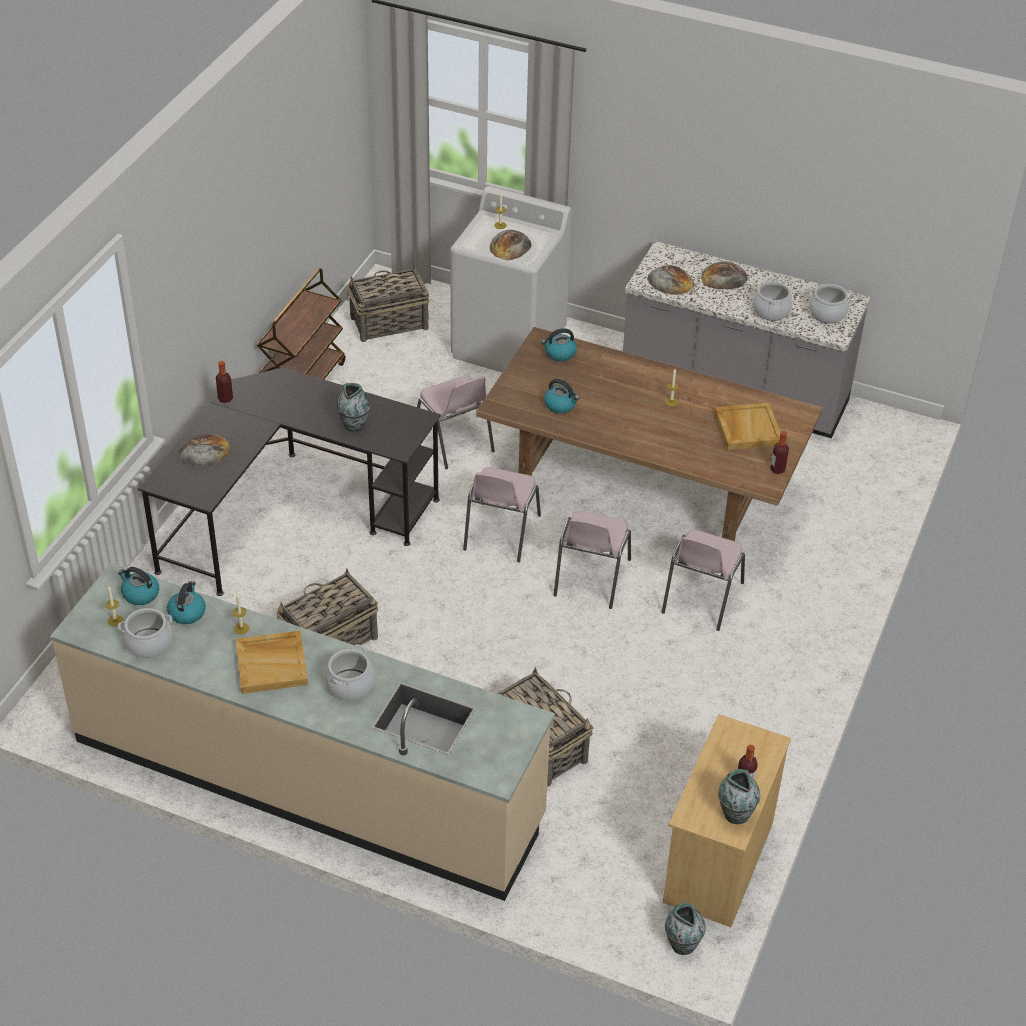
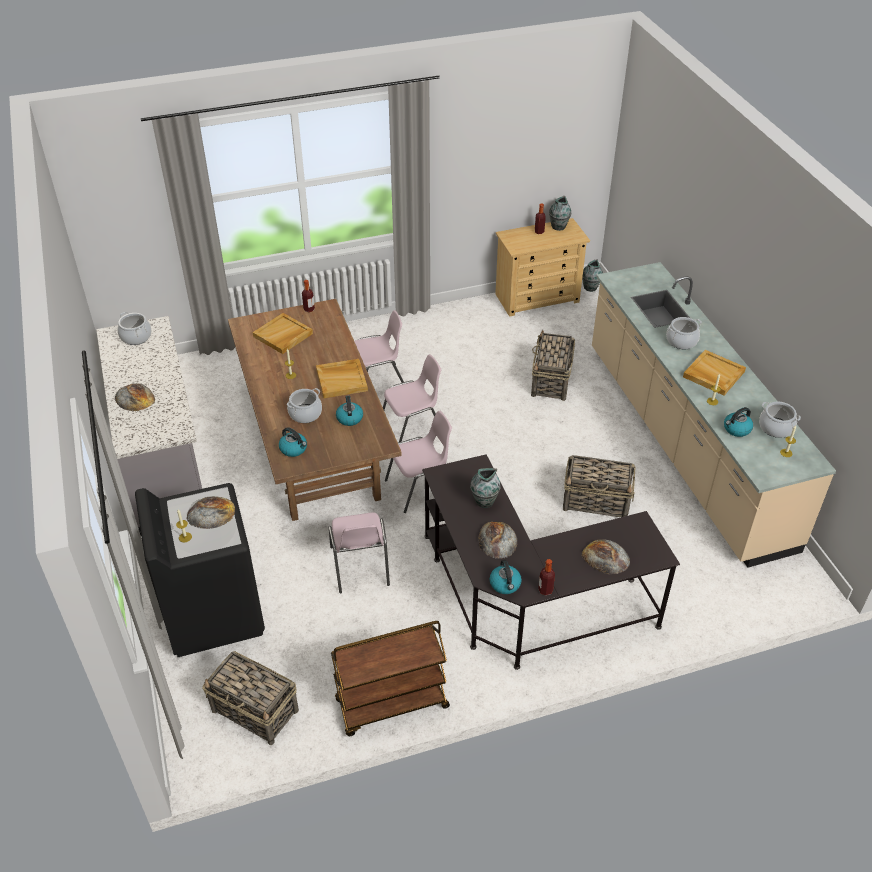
camera: 130 degrees left, 0 degrees up
(140, 594) = (756, 458): kettle -> kettle (505, 584)
(454, 441) = (360, 567): pink chair -> pink chair turned 150 degrees clockwise
(509, 344) = (213, 612): white washing machine -> black washing machine
(624, 429) = (342, 380): none -> beige tray
(670, 281) = (165, 419): bread -> bread (497, 540)
(771, 311) = (157, 360): cooking pot -> cooking pot (305, 414)

